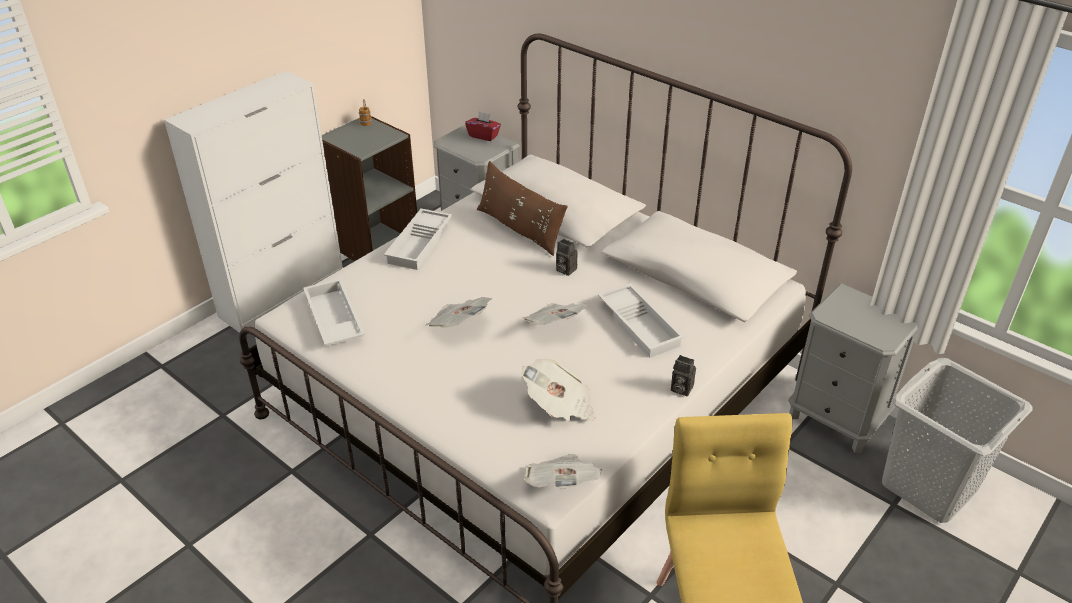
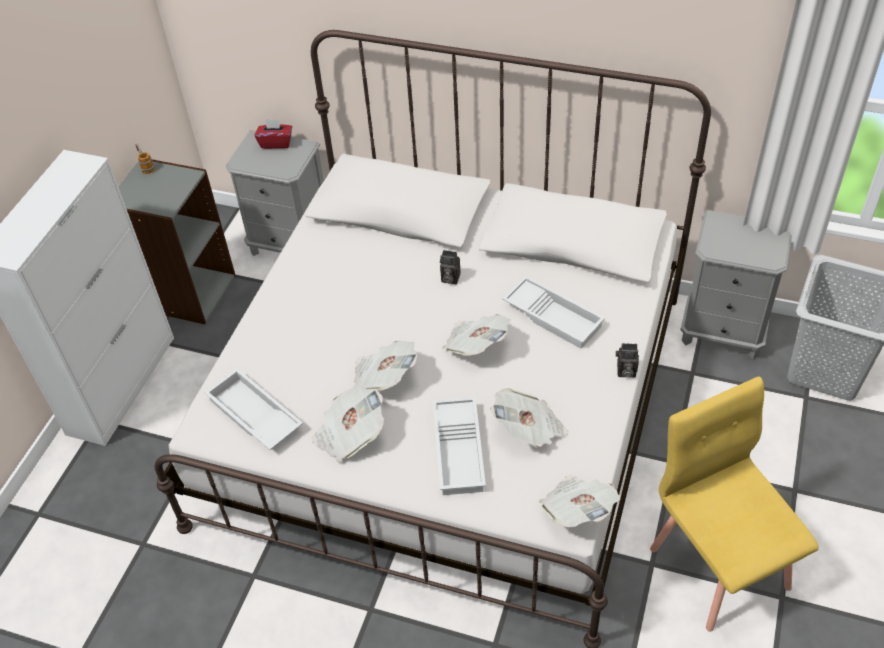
camera: 20 degrees left, 10 degrees up
(401, 358) = (350, 435): none -> newspaper
(420, 244) = (288, 296): white tray -> white tray (460, 450)
(519, 229) = (378, 245): brown pillow -> none

